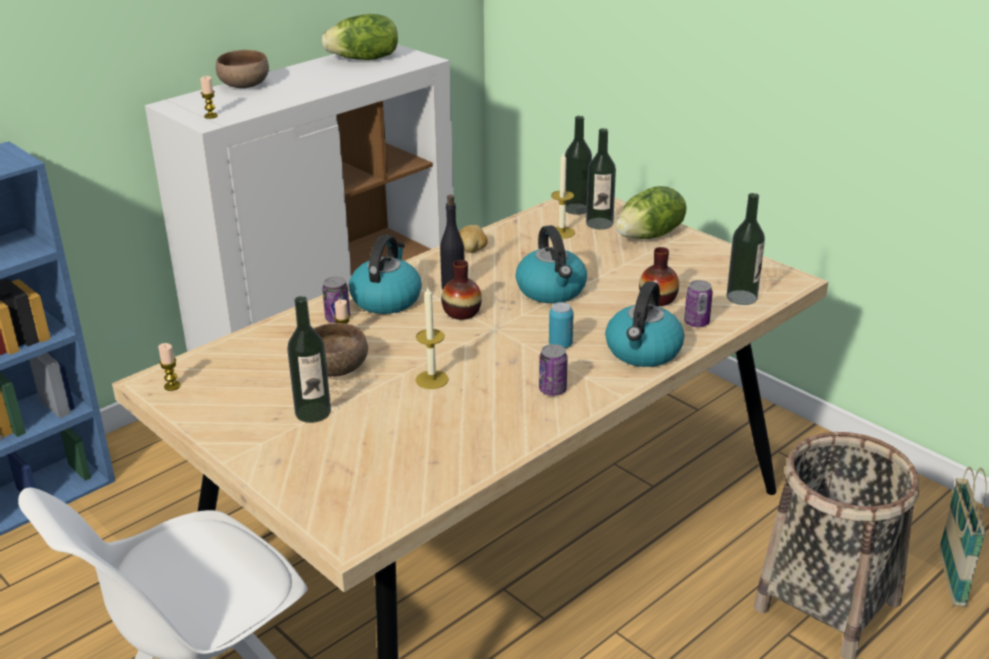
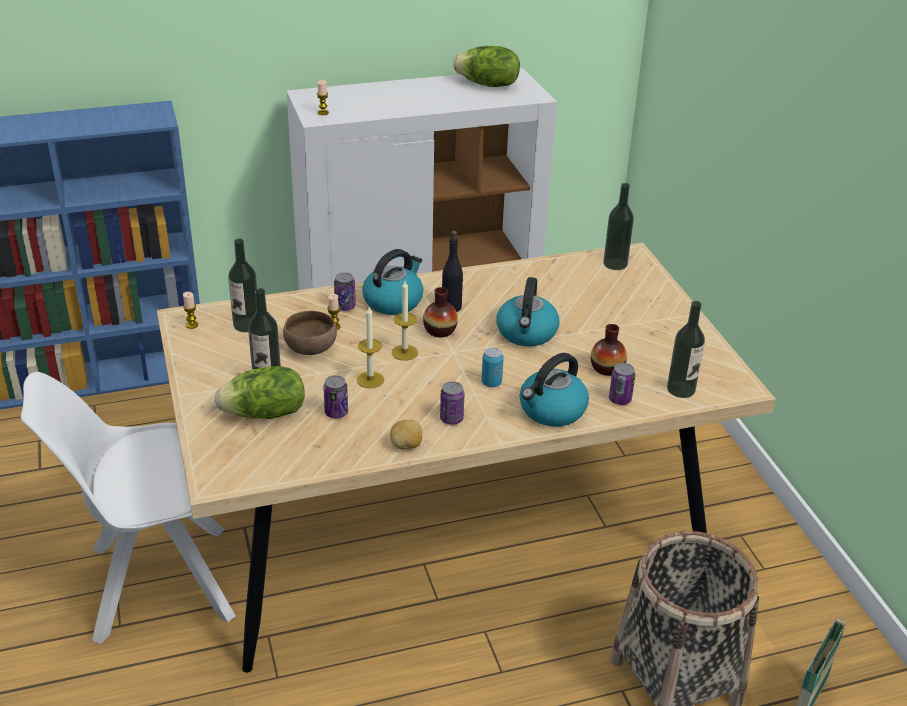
camera: 25 degrees right, 5 degrees up
(245, 86) = (372, 90): brown bowl -> none
(424, 422) = (336, 412): none -> can
(473, 250) = (495, 278): potato -> potato (406, 446)
(561, 232) = (582, 282): candle -> candle (404, 352)
(599, 223) = (622, 283): bottle -> bottle (246, 325)
(650, 236) = (655, 307): lettuce -> lettuce (265, 414)

